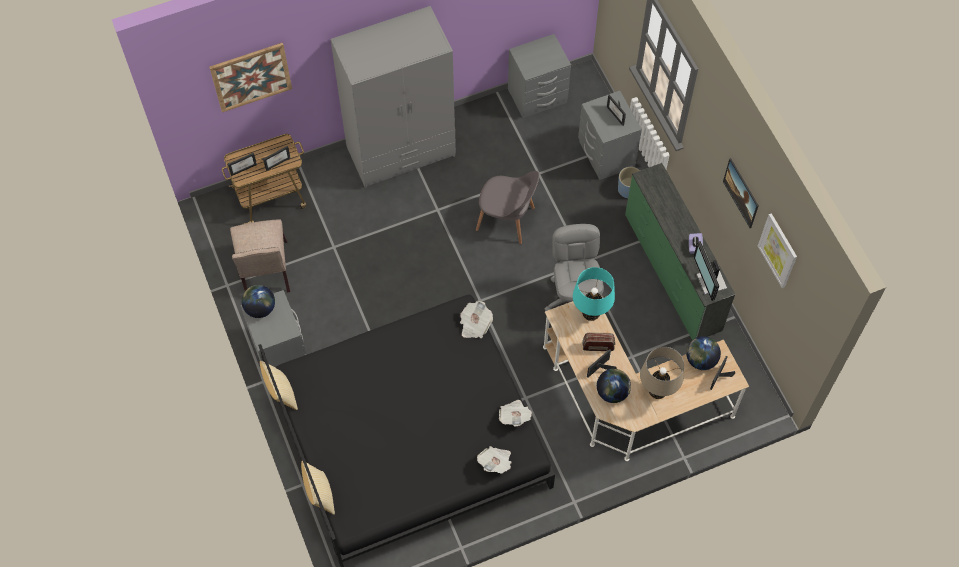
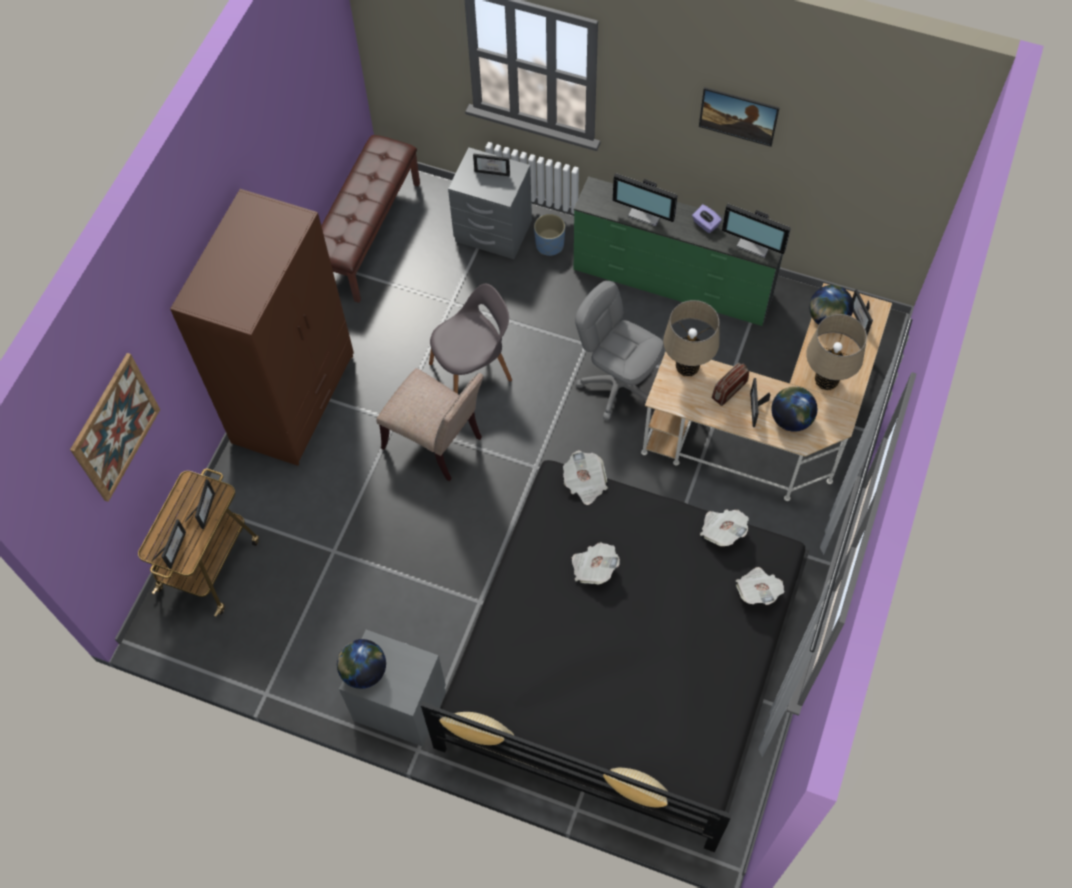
camera: 45 degrees left, 0 degrees up
(265, 273) = (292, 643): beige chair -> beige chair (437, 442)
(401, 152) = (295, 399): grey wardrobe -> brown wardrobe
(428, 370) = (593, 568): none -> newspaper
(537, 97) = (368, 234): grey nightstand -> brown bench
(591, 313) = (687, 367): turquoise table lamp -> beige table lamp
(670, 211) = (647, 212): none -> monitor
(778, 250) = (835, 135): picture -> none

